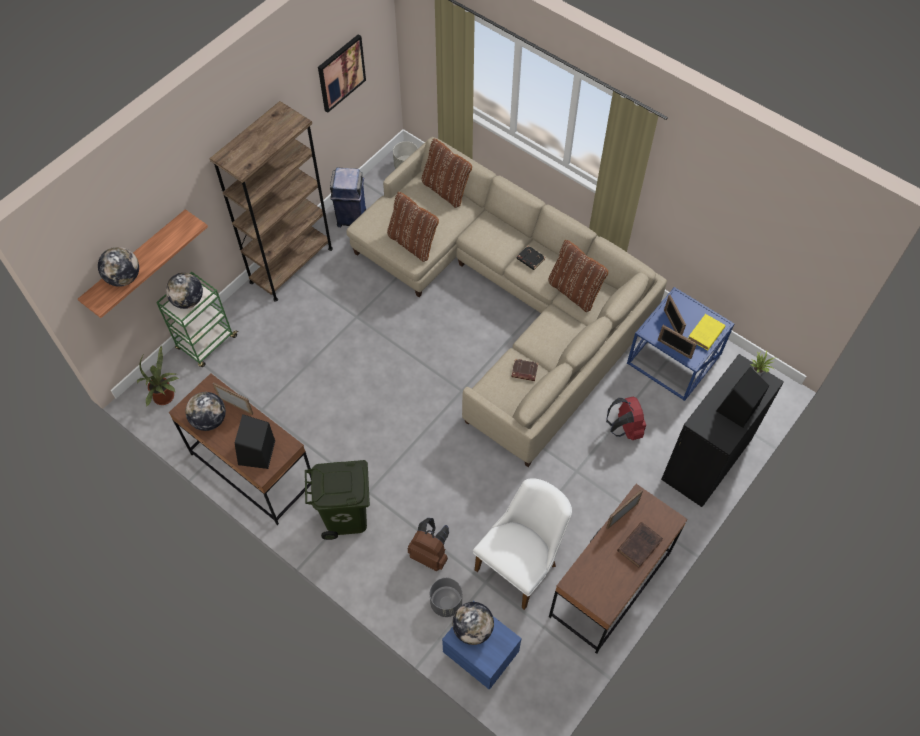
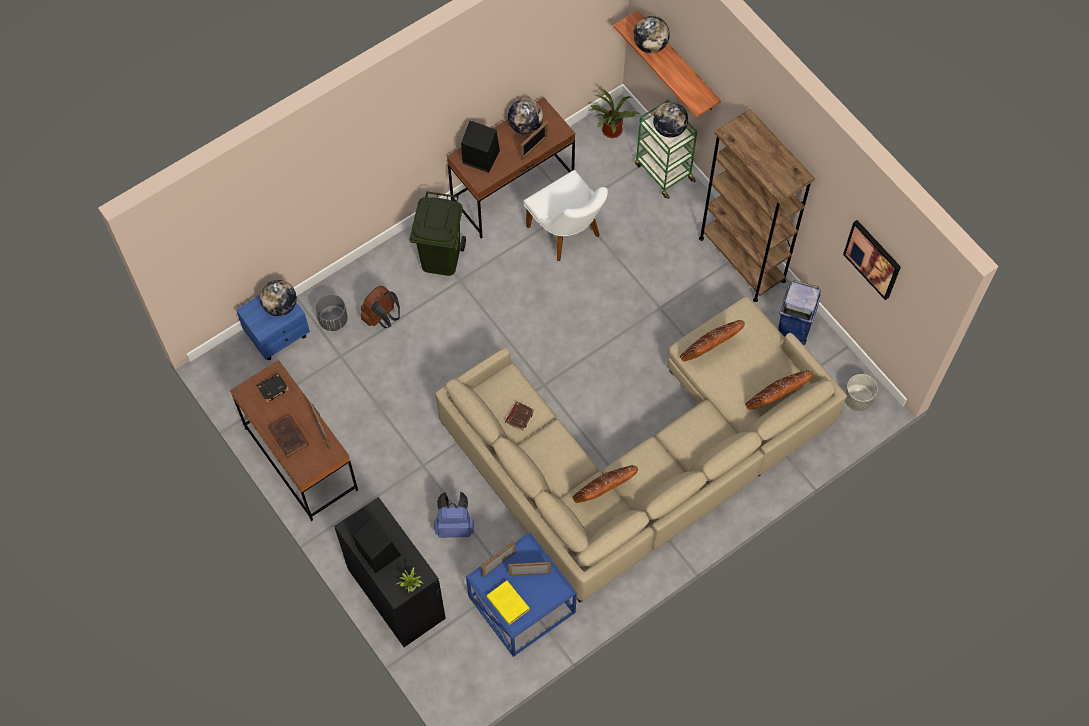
camera: 105 degrees right, 5 degrees up
(521, 563) = (348, 390): white chair -> white chair (568, 235)
(530, 259) = (656, 461): black book -> black book (273, 388)
(624, 428) = (454, 525): red backpack -> blue backpack

